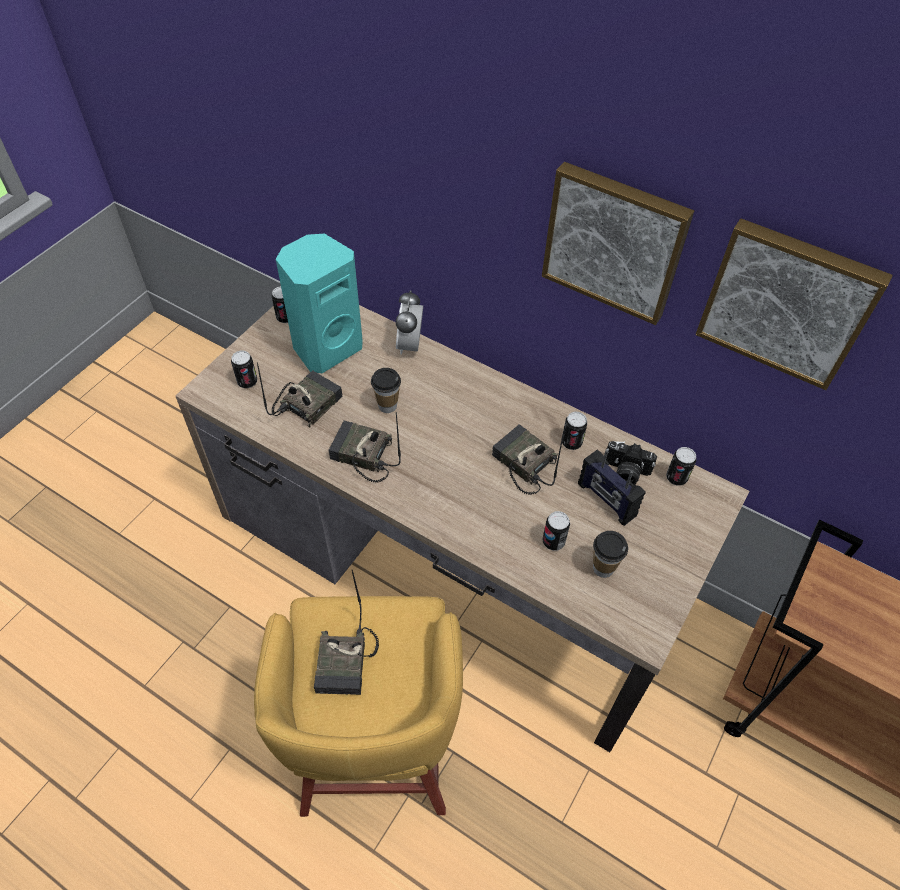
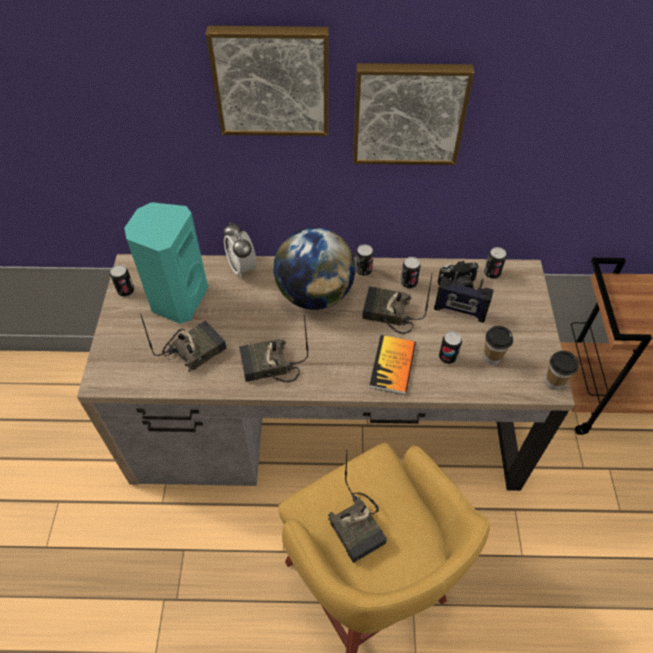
camera: 30 degrees left, 0 degrees up
(247, 382) = (132, 356): can -> can (363, 270)
(307, 403) = (194, 349): radio -> radio turned 45 degrees clockwise
(387, 406) = (259, 320): cup -> cup (553, 382)
(462, 406) = (315, 294): none -> globe
(487, 519) = (392, 365): none -> book
(787, 302) = (552, 108): picture -> picture (272, 80)

